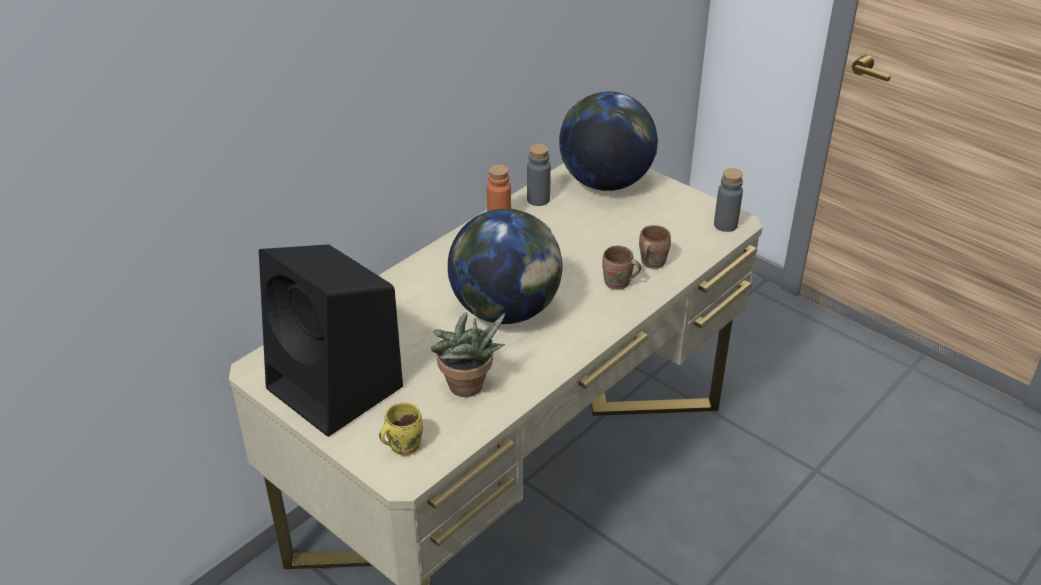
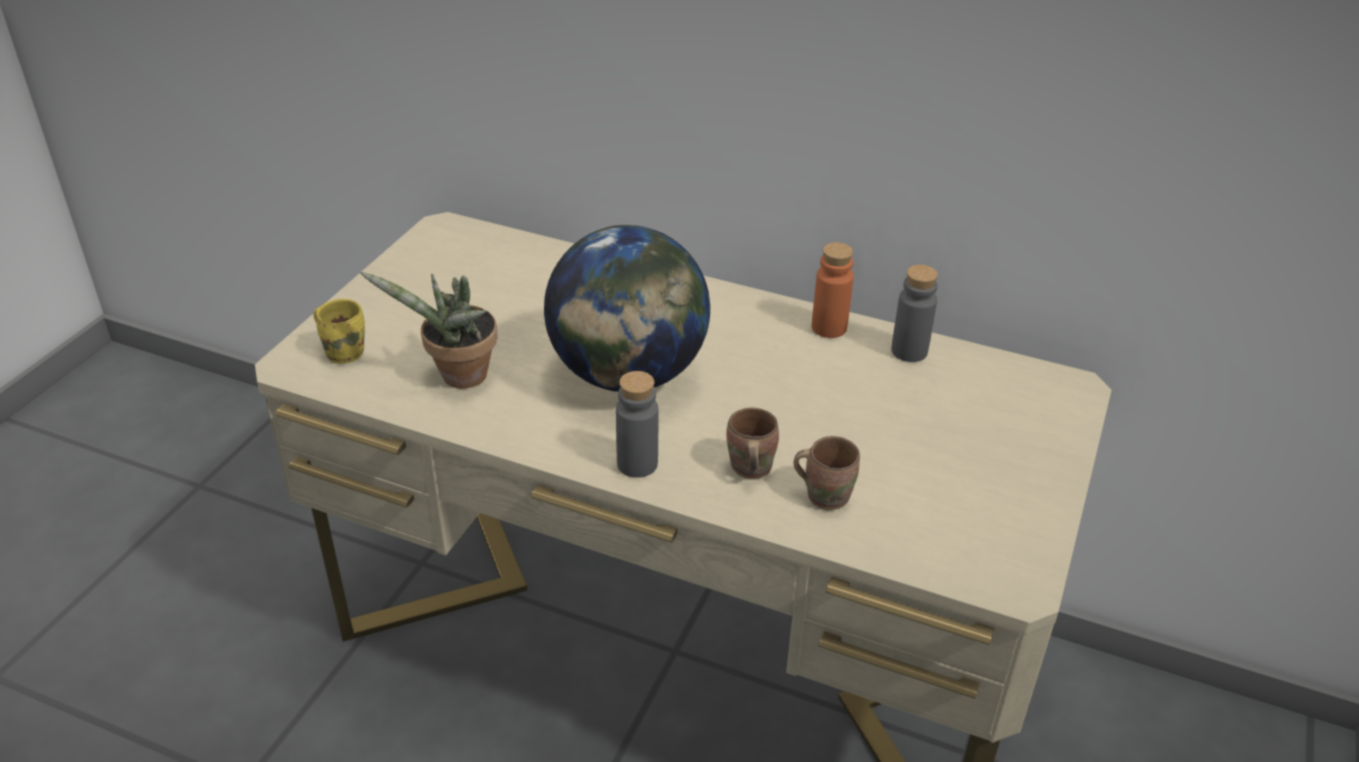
camera: 70 degrees right, 0 degrees up
(338, 389) = (428, 285): black speaker -> none
(605, 183) = (1008, 408): globe -> none
(725, 225) = (996, 569): grey bottle -> grey bottle (637, 464)

